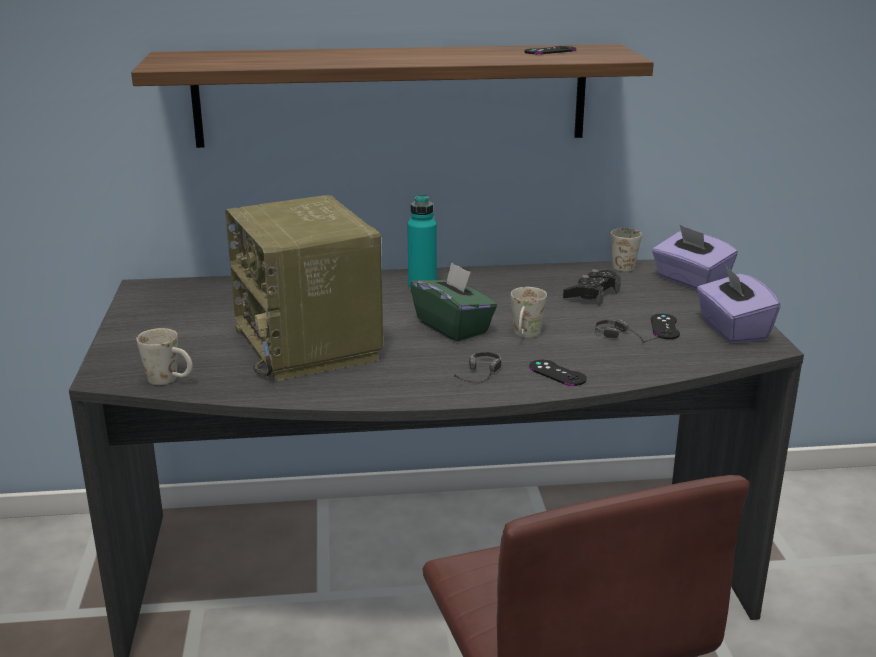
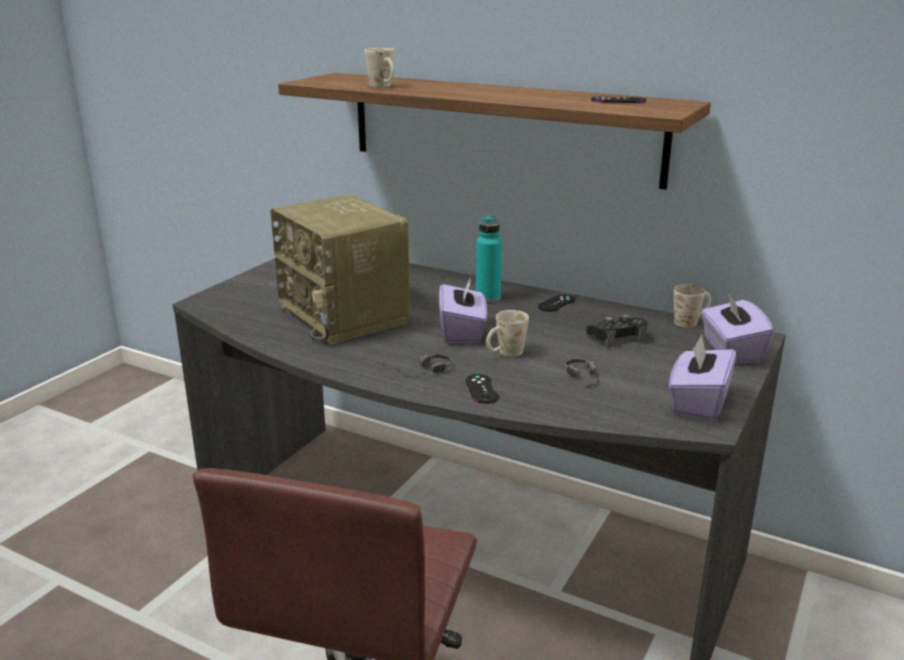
camera: 35 degrees right, 0 degrees up
(170, 380) = (230, 314): white mug -> white mug (384, 87)
(309, 344) = (345, 316): radio -> radio turned 45 degrees counterclockwise
(453, 327) = (462, 332): green tissue box -> purple tissue box
(665, 327) = (636, 381): black game controller -> black game controller (556, 303)

